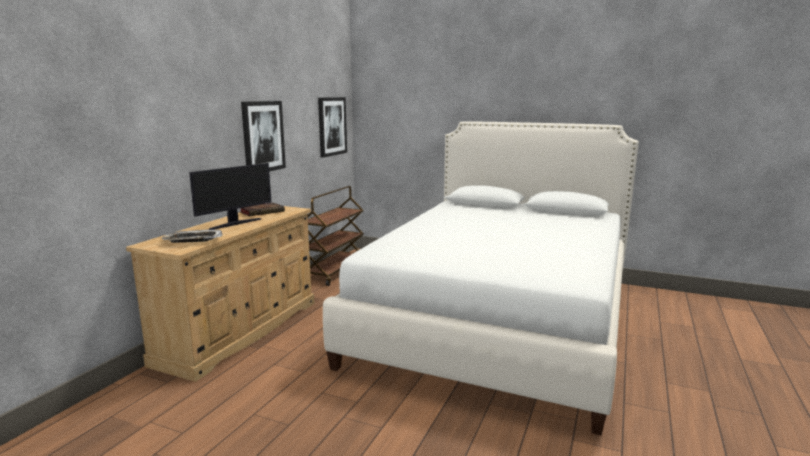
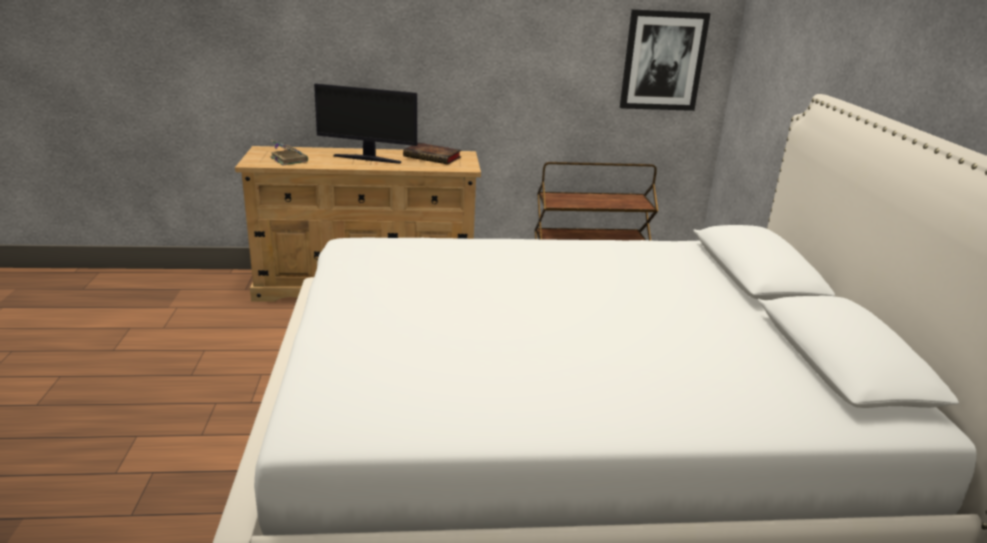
camera: 60 degrees right, 10 degrees up
(193, 240) = (288, 159): tray -> book
(263, 136) = (485, 58): picture -> none

